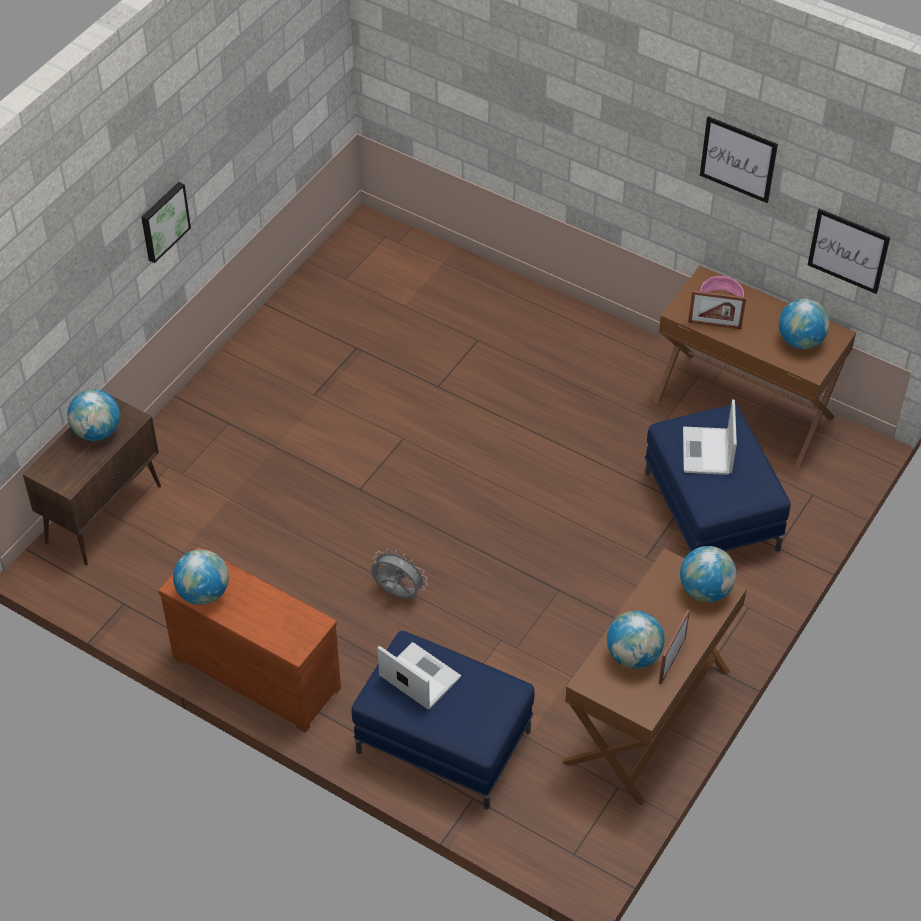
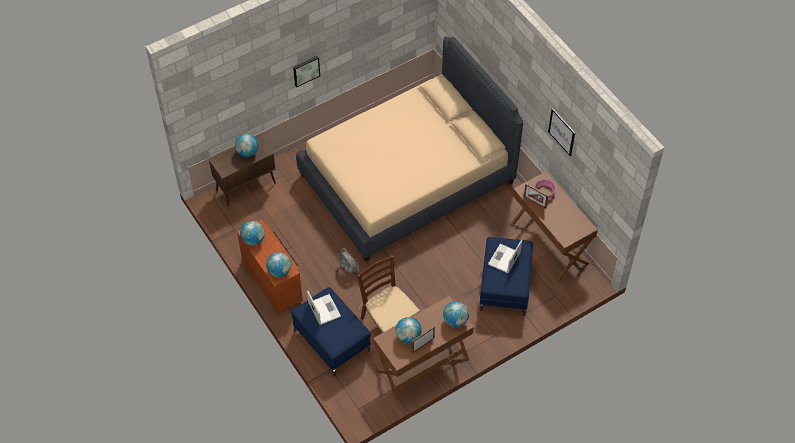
camera: 25 degrees right, 5 degrees up
(416, 388) = (407, 179): none -> beige bed
(535, 664) = (388, 323): none -> brown chair
(800, 341) = (569, 224): globe -> globe (279, 271)
(848, 250) = (597, 192): picture -> none

